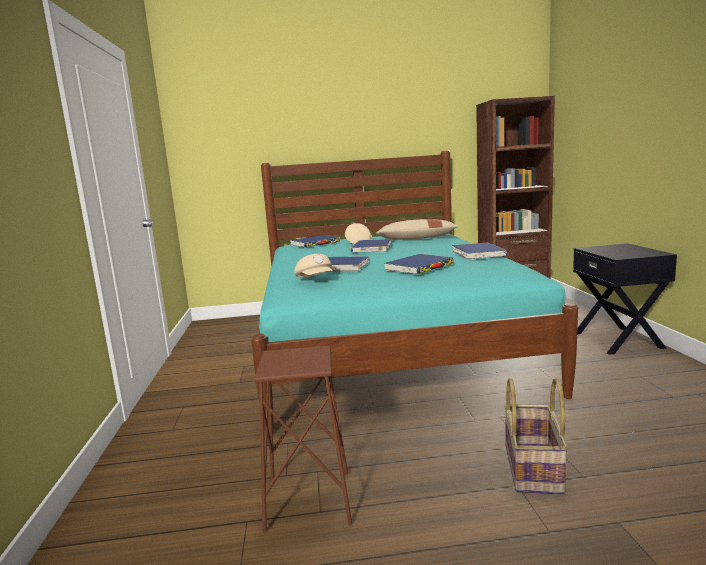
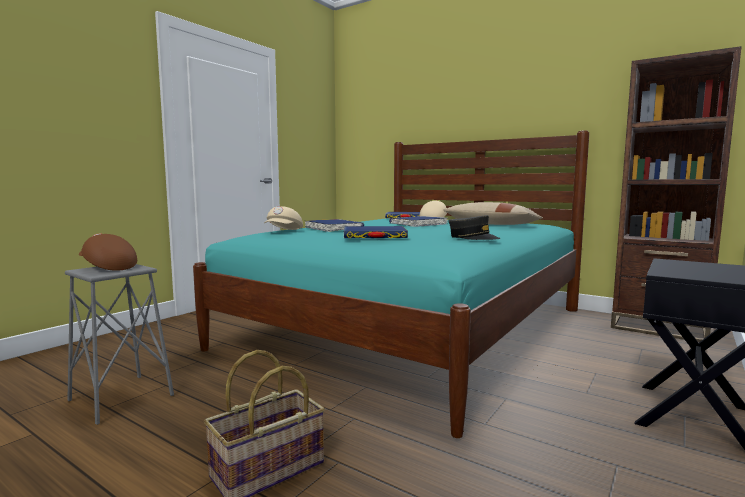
camera: 40 degrees right, 5 degrees down
(281, 360) = (107, 267): none -> brown cap
(308, 500) = (120, 398): brown stool -> grey stool
(478, 254) = (473, 238): blue book -> grey cap

